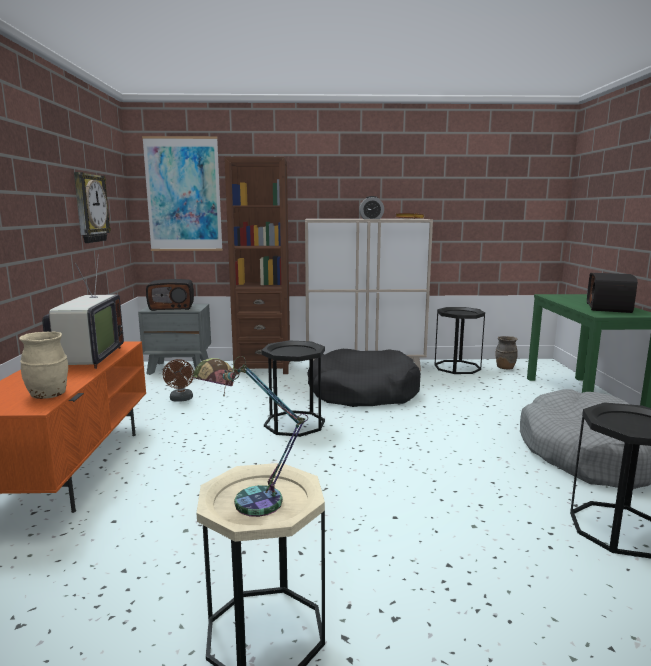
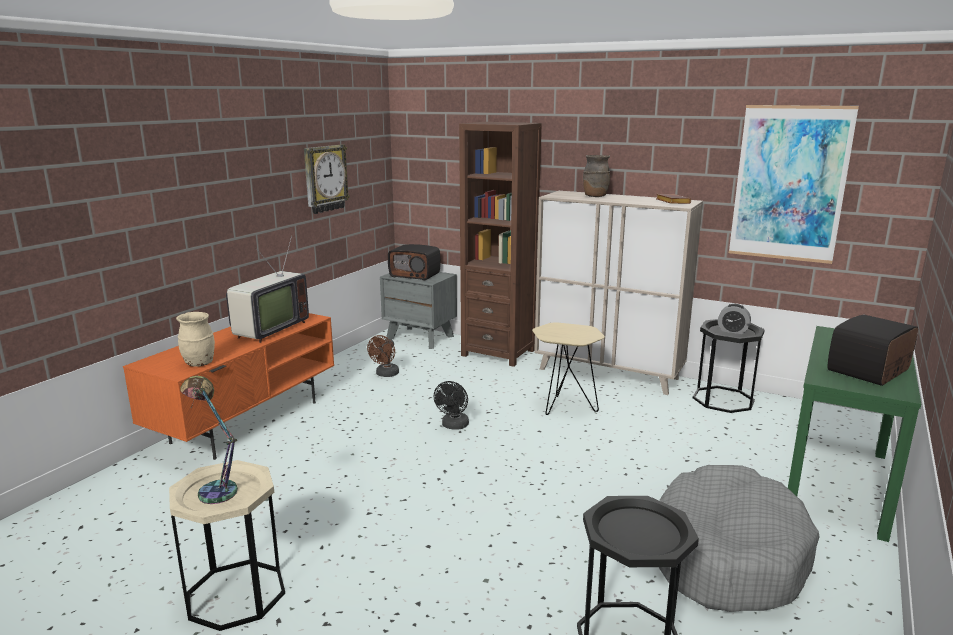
camera: 30 degrees right, 5 degrees up
(183, 195) = (439, 156): picture -> picture (789, 184)
(294, 423) = (454, 426): black side table -> black fan
(363, 392) = (564, 407): black dog bed -> beige side table
(371, 219) = (619, 200): alarm clock -> alarm clock (732, 331)
(504, 368) = (789, 414): brown vase -> brown vase (595, 196)

